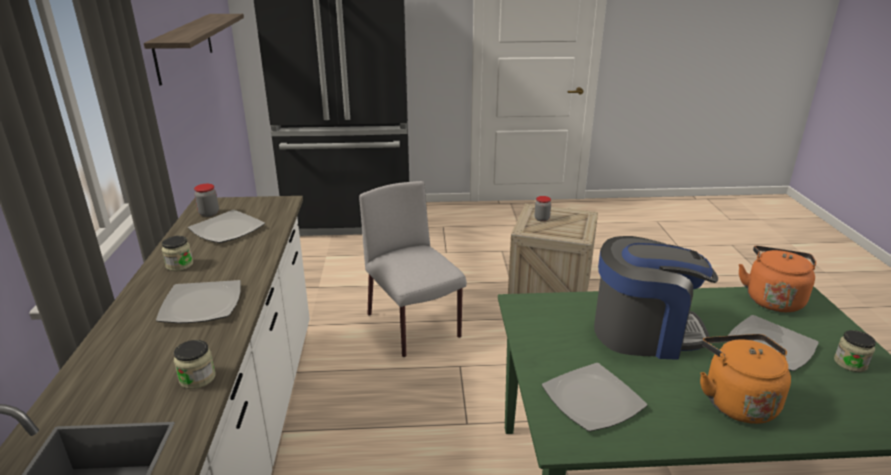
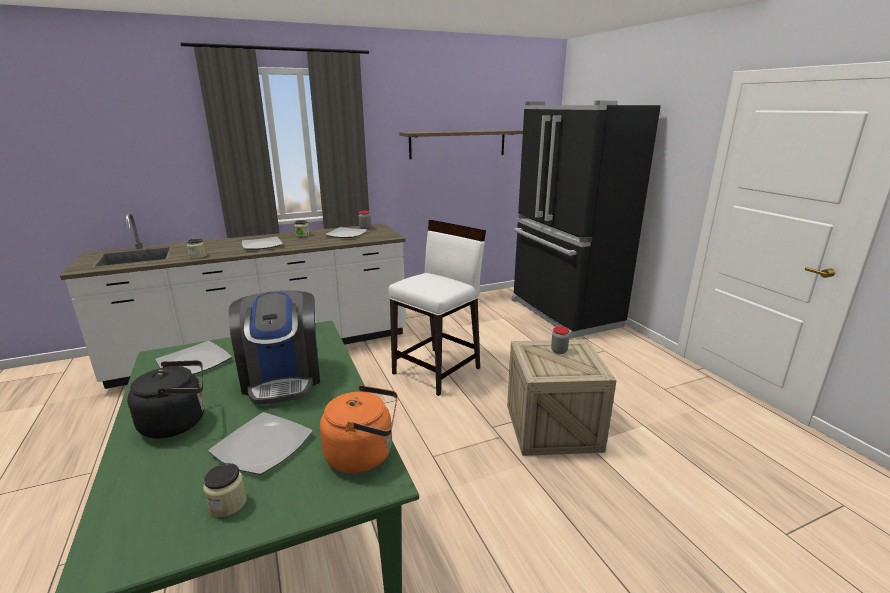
camera: 70 degrees right, 5 degrees down
(414, 326) = (437, 370): grey chair -> white stool
(736, 401) = (178, 422): orange kettle -> black kettle

